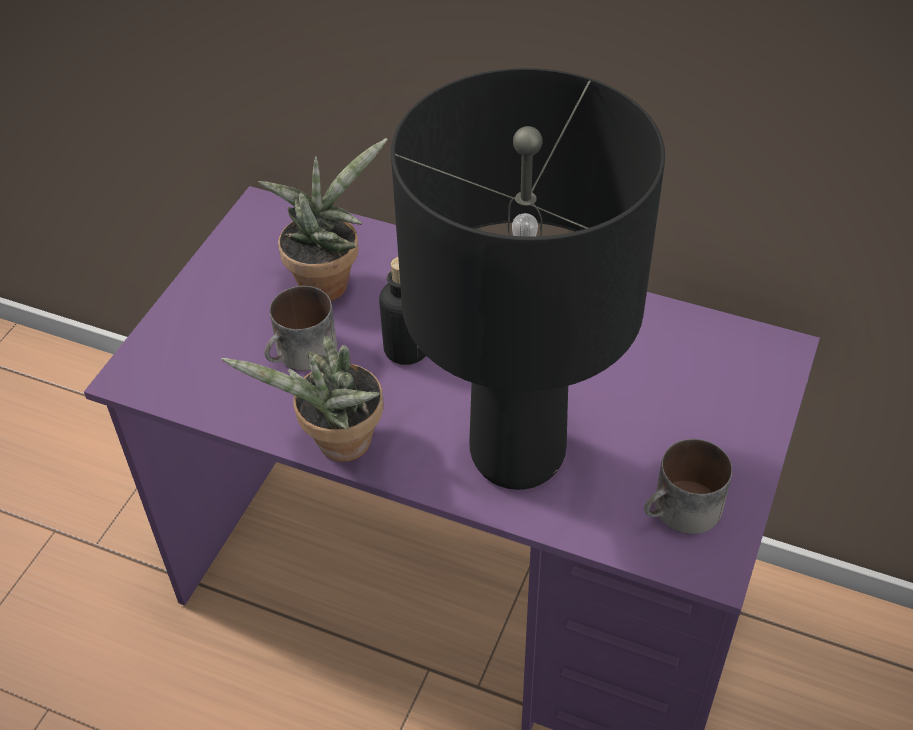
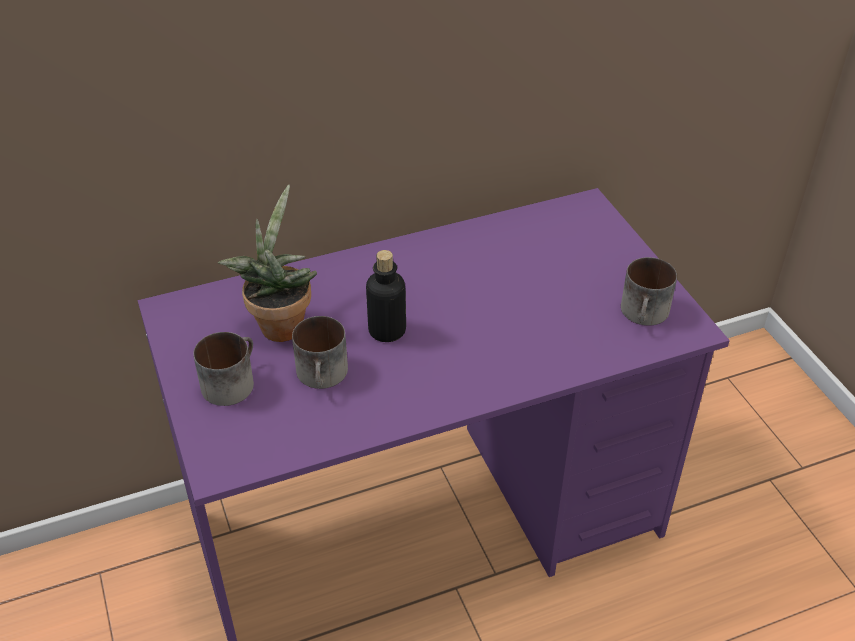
camera: 45 degrees left, 5 degrees down
(227, 307) = (230, 381): none -> mug
(338, 447) = (420, 410): potted plant -> none
(519, 454) = (528, 342): black table lamp -> none

